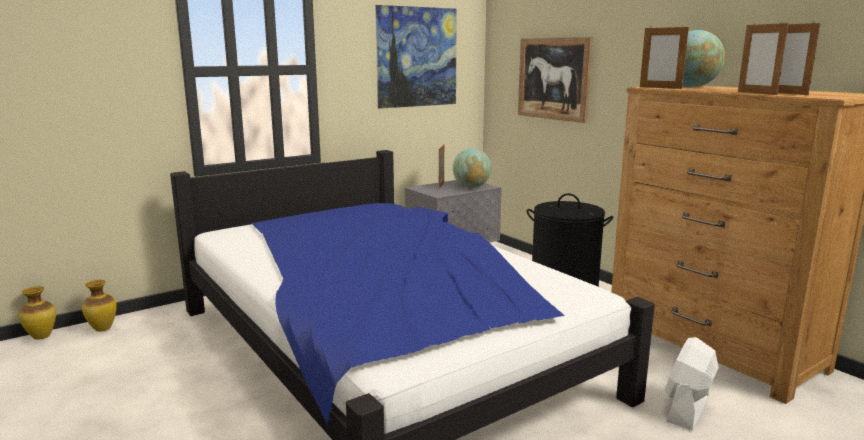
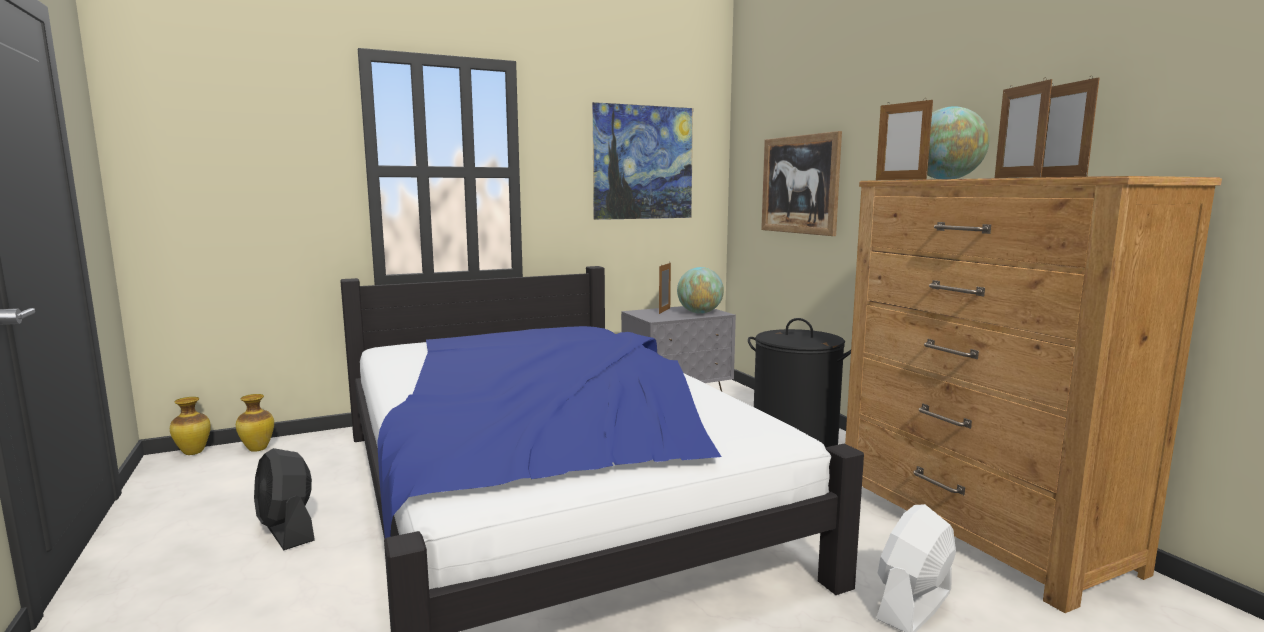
camera: 10 degrees right, 5 degrees down
(176, 399) = (287, 530): none -> black fan

